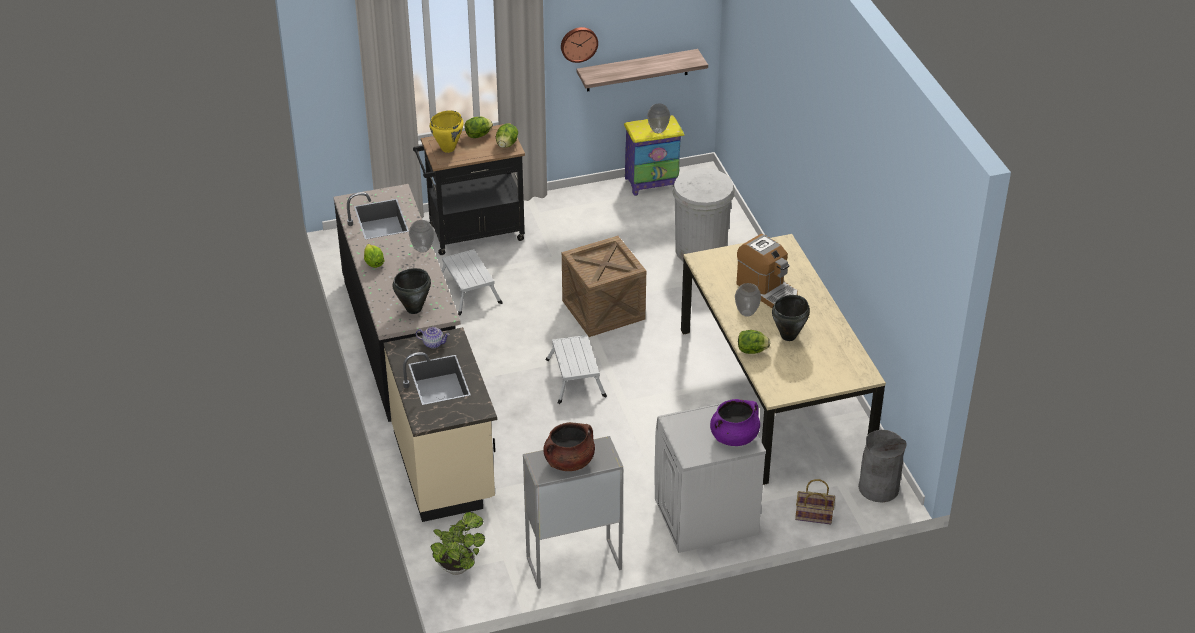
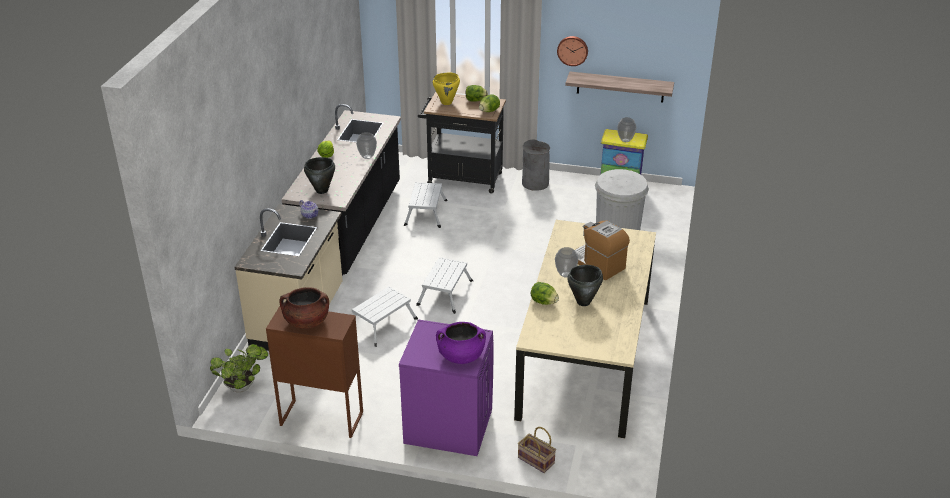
camera: 30 degrees right, 5 degrees down
(541, 437) = (382, 323): none -> white step ladder
(572, 562) = (321, 417): grey cabinet -> brown cabinet
(603, 310) = (507, 255): crate -> none
(705, 518) = (448, 427): white washing machine -> purple washing machine
(767, 290) = (597, 264): coffee machine -> coffee machine turned 150 degrees clockwise
(878, 488) = (609, 461): grey trash can -> grey trash can (535, 183)

